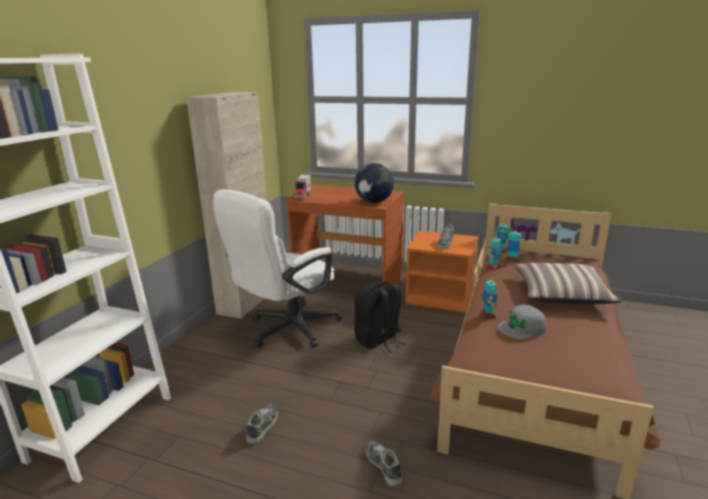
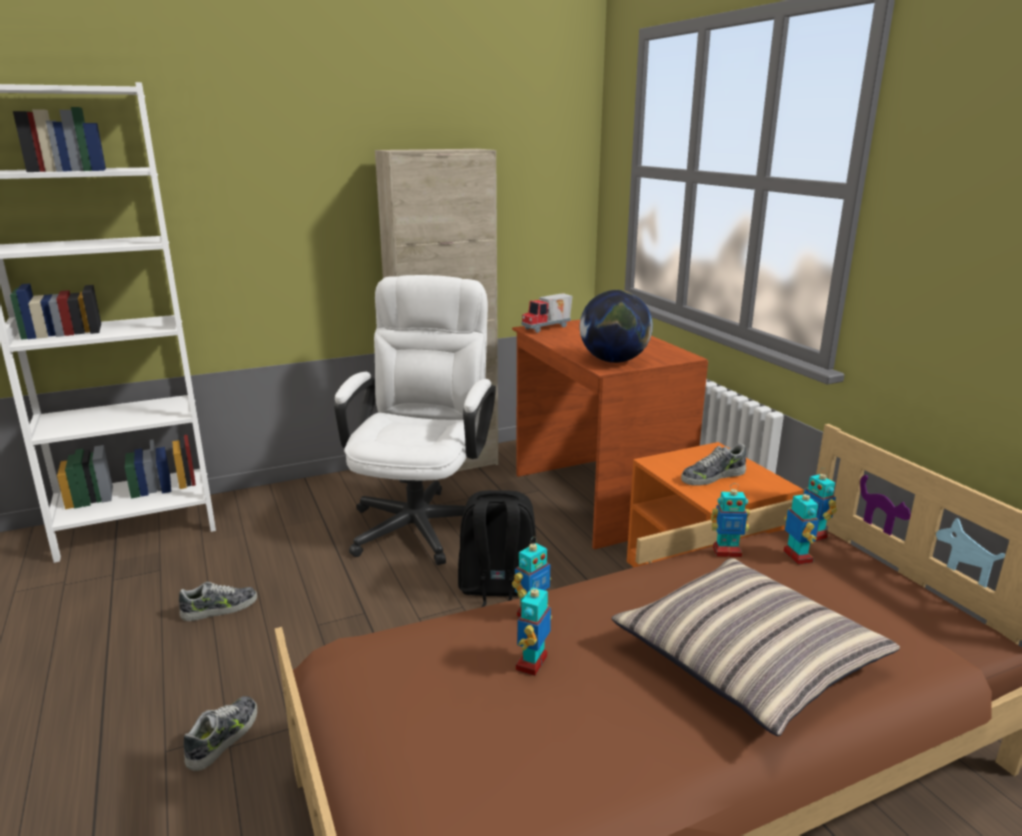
camera: 45 degrees right, 0 degrees up
(286, 331) = (422, 519): white office chair -> white office chair turned 105 degrees clockwise
(522, 328) = (532, 663): grey cap -> toy robot

